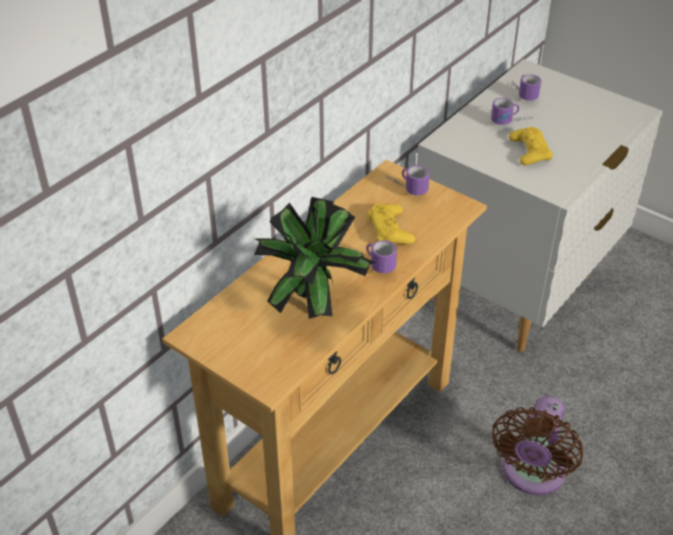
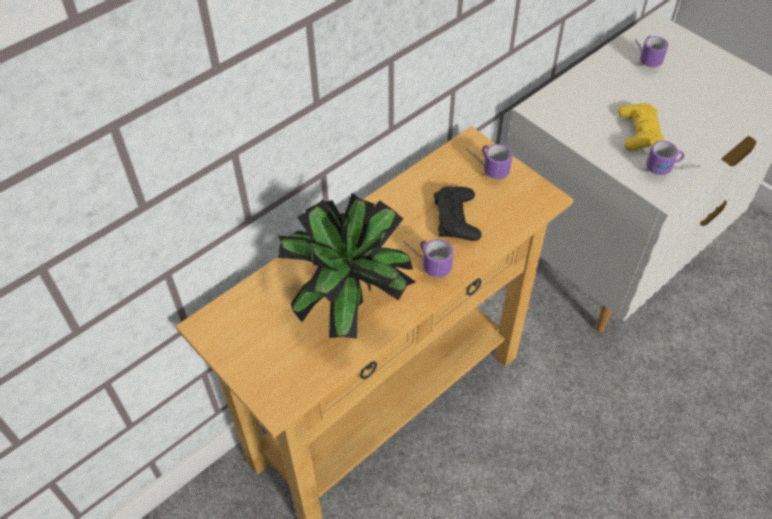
camera: 10 degrees right, 10 degrees up
(390, 230) = (456, 218): yellow game controller -> black game controller
(512, 123) = (625, 93): mug -> mug (671, 171)
(531, 474) = (584, 477): brown fan -> none

